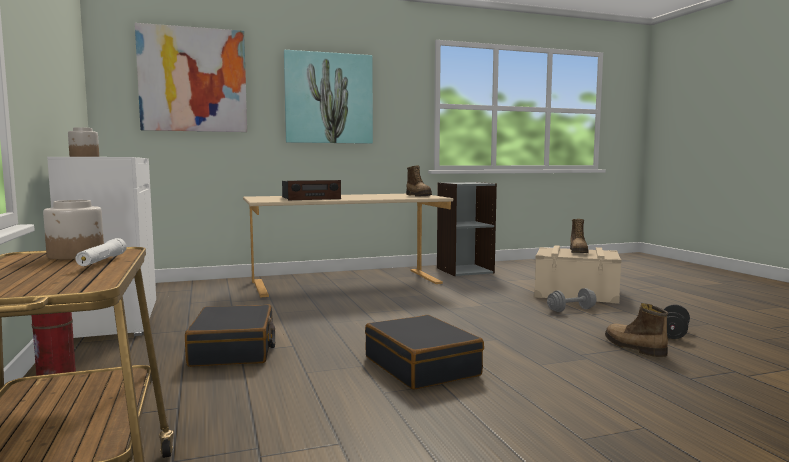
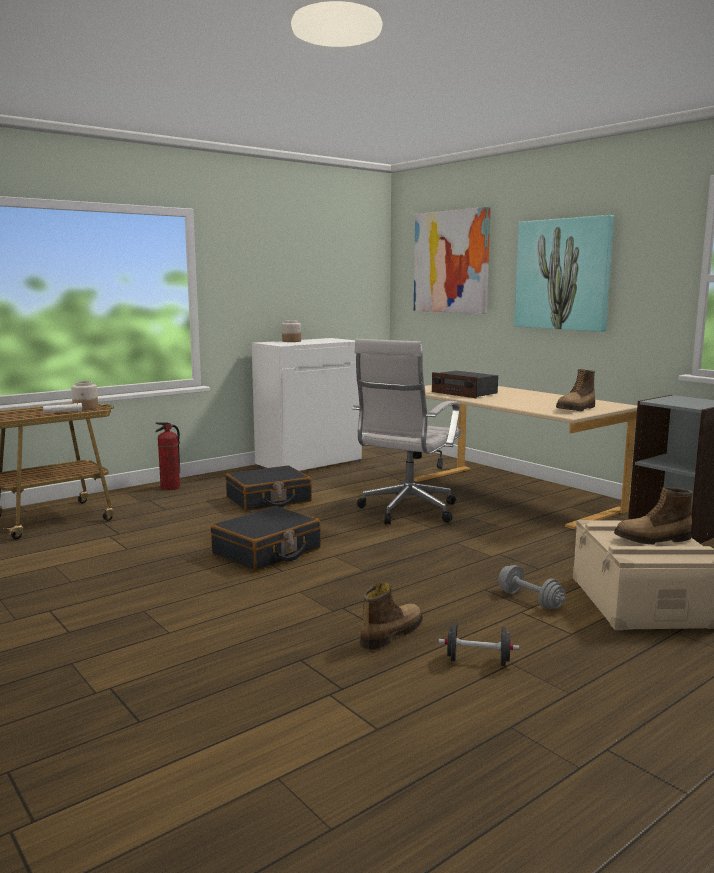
camera: 70 degrees right, 5 degrees up
(353, 310) = (406, 512): none -> white office chair

